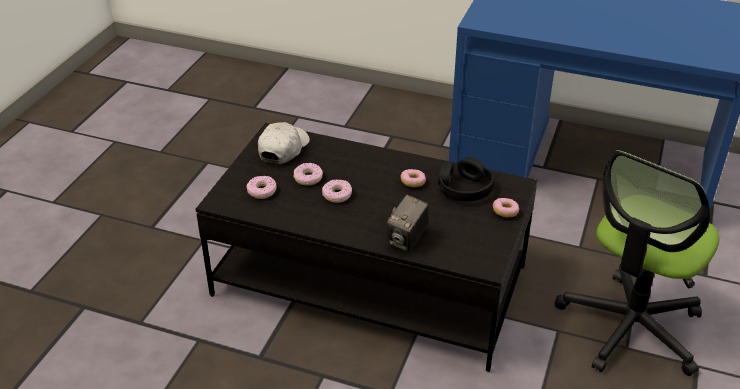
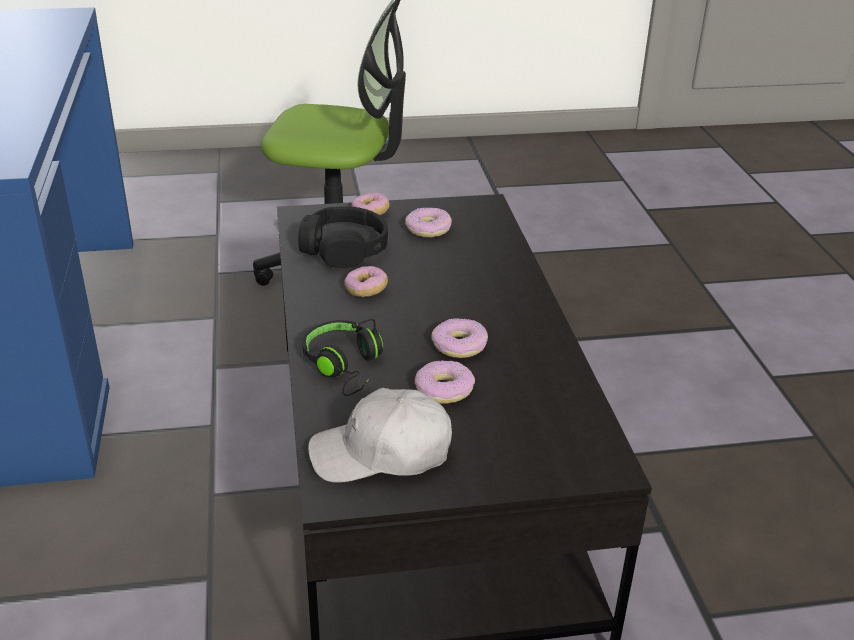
camera: 120 degrees left, 5 degrees down
(262, 191) = (527, 427): donut -> donut (428, 229)
(350, 157) = (345, 366): none -> black headphones
(407, 240) = (496, 262): camera -> none

